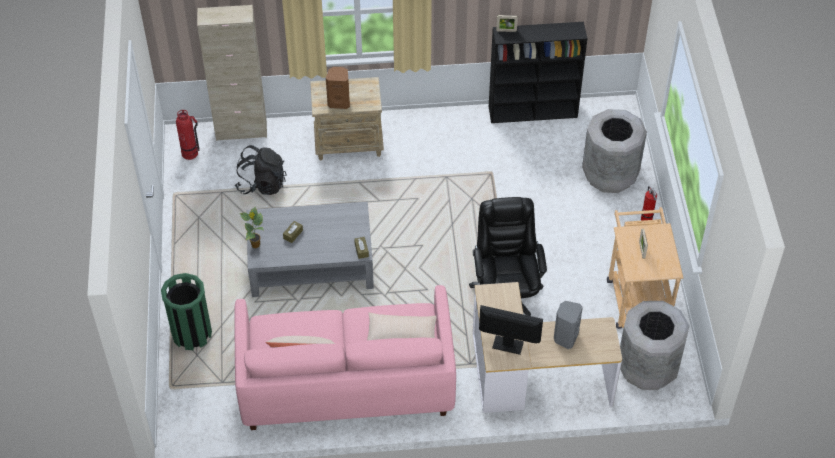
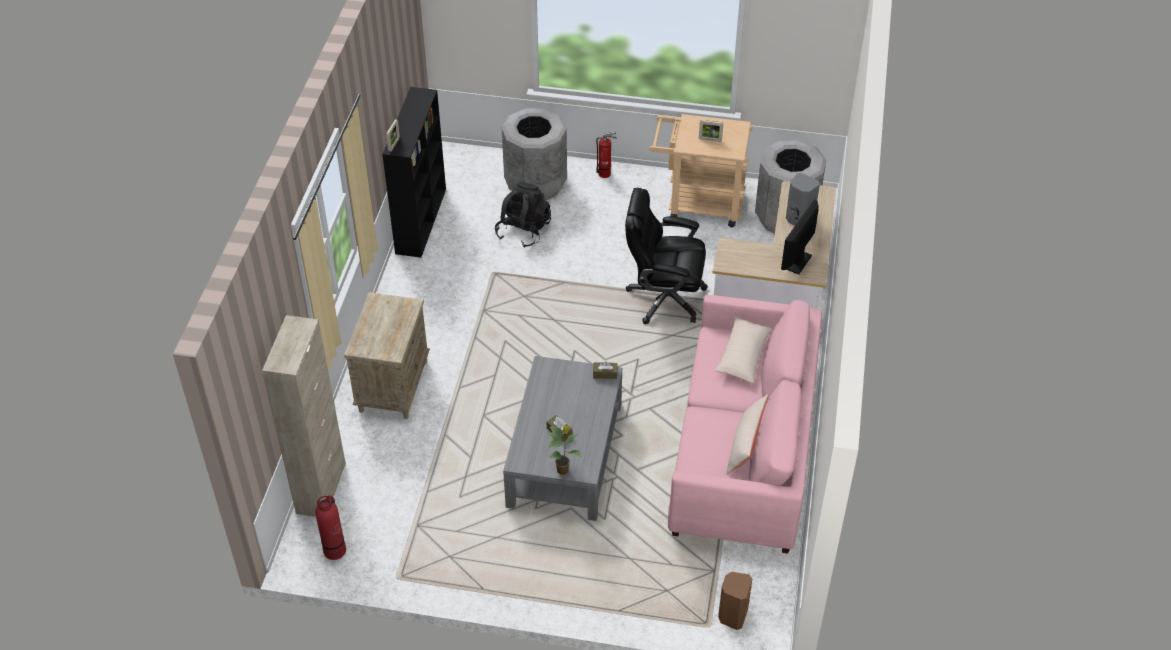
camera: 75 degrees left, 5 degrees down
(192, 334) = (633, 591): green trash can -> none
(262, 184) = (421, 482): black backpack -> black backpack (523, 230)
(339, 102) = (393, 334): brown speaker -> brown speaker (732, 615)

